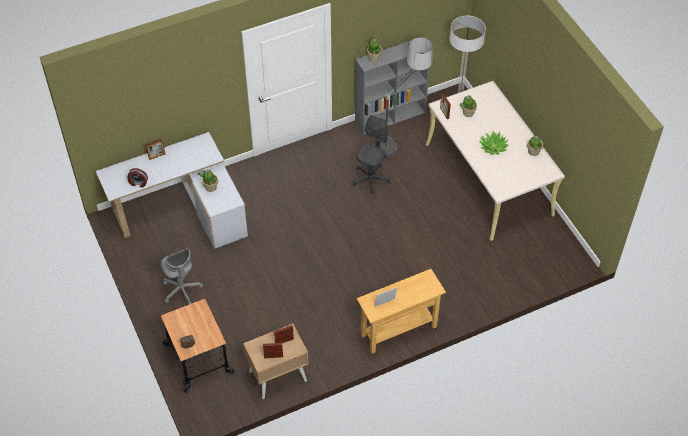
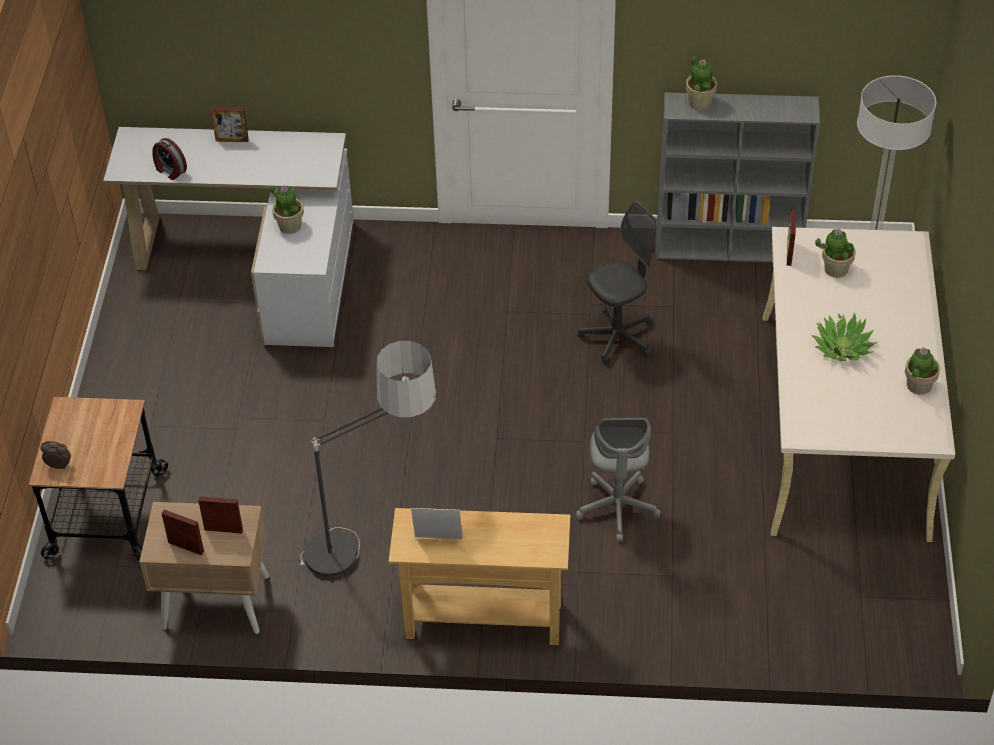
camera: 30 degrees right, 5 degrees down
(182, 290) = (162, 390): grey office chair -> grey office chair (617, 508)
(399, 139) = (718, 289): floor lamp -> floor lamp (373, 548)

